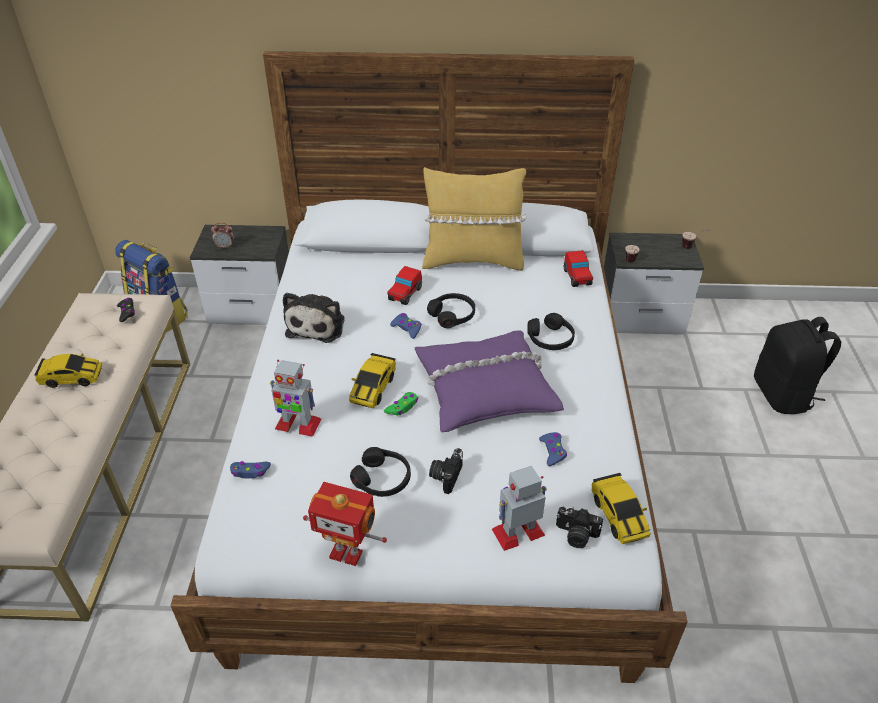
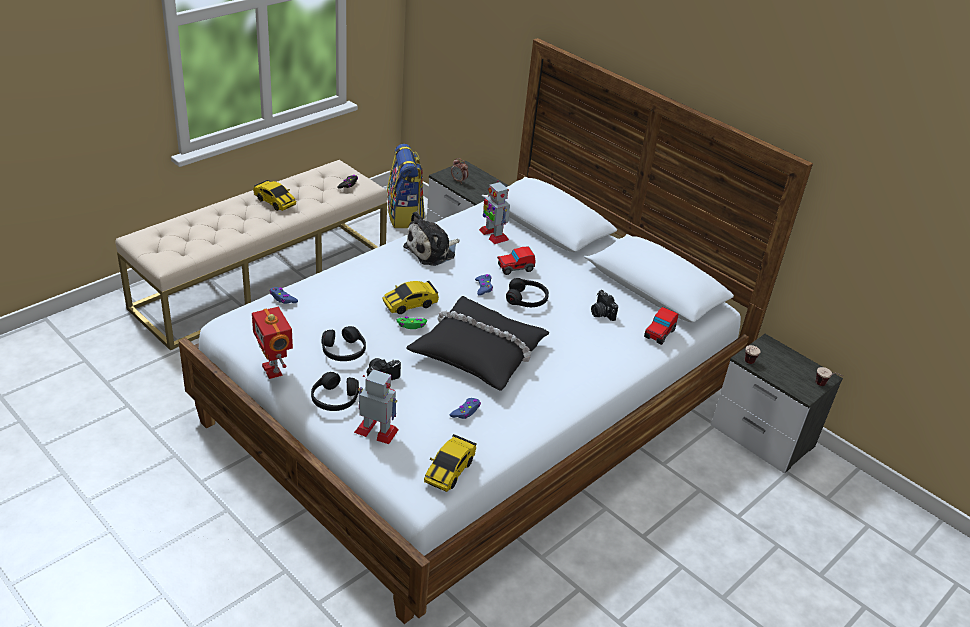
camera: 40 degrees right, 5 degrees down
(297, 424) = (340, 293): toy robot -> toy robot (493, 235)
(472, 260) = (596, 277): yellow pillow -> none
(484, 389) = (479, 351): purple pillow -> black pillow
(550, 339) = (572, 355): black headphones -> black headphones (334, 399)
(576, 535) = (407, 458): camera -> camera (601, 313)
(783, 395) = (808, 574): black backpack -> none

